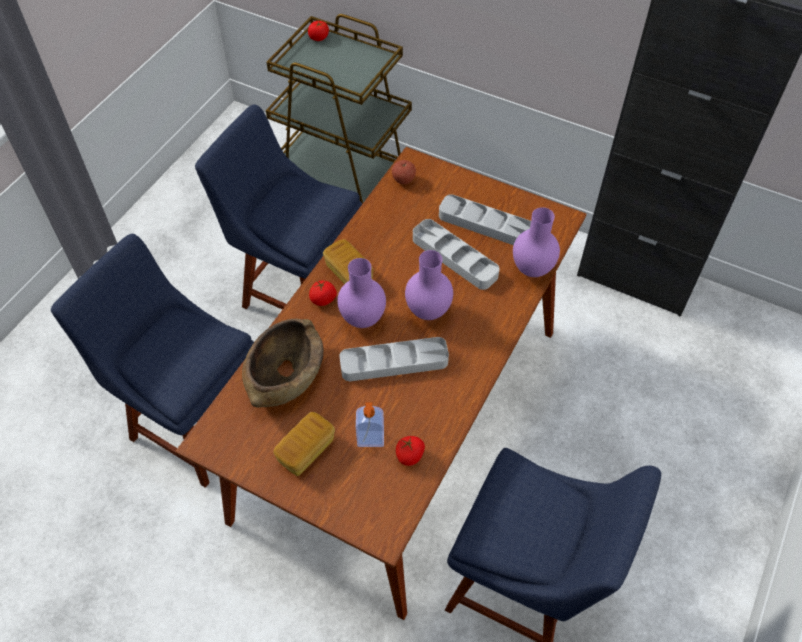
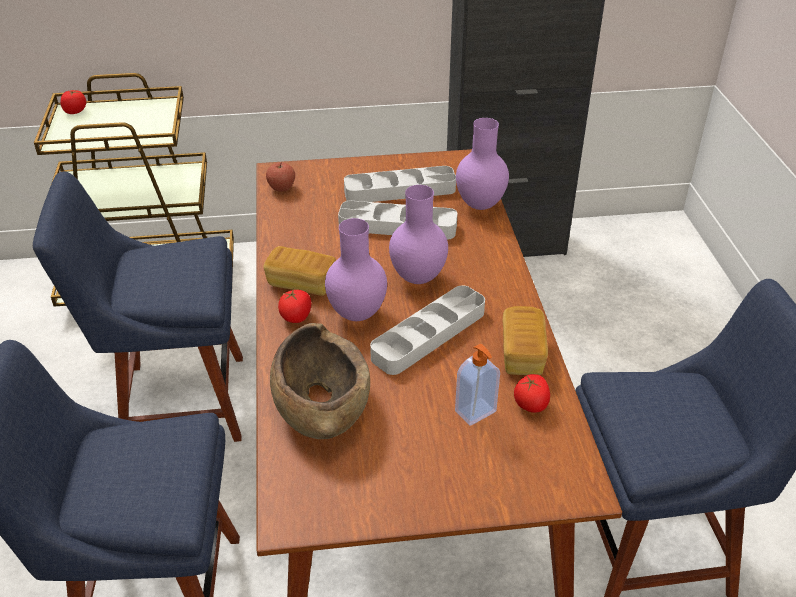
camera: 35 degrees left, 15 degrees down
(306, 450) = (417, 460): bread -> bread (522, 354)

